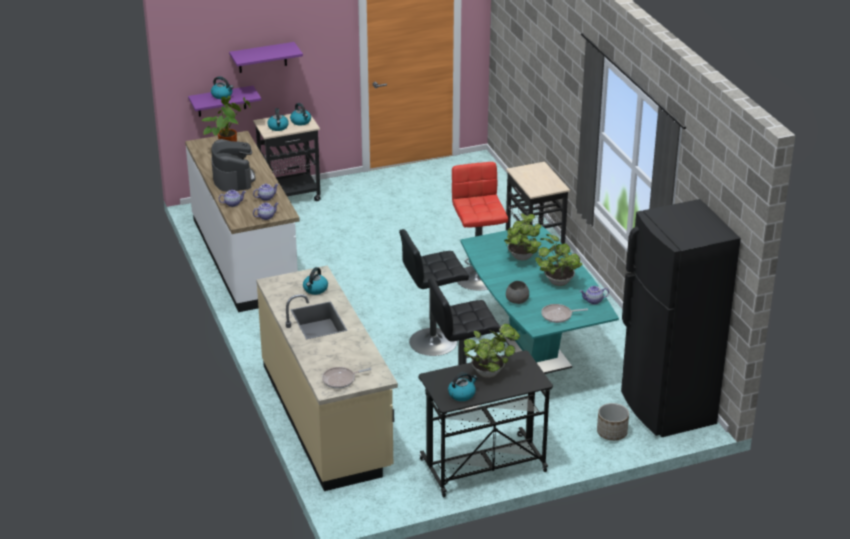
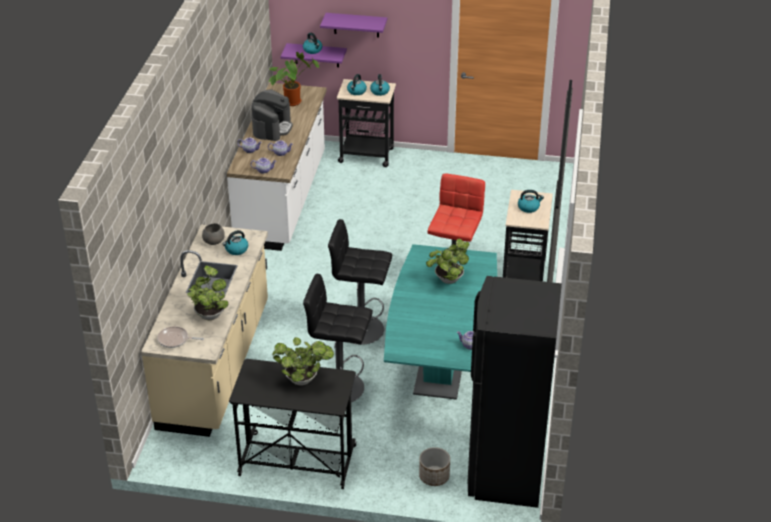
camera: 30 degrees right, 5 degrees up
(462, 394) = (261, 391): kettle -> kettle (529, 207)
(517, 300) = (404, 319): grey bowl -> grey bowl (214, 241)
(557, 281) = (457, 314): potted plant -> potted plant (210, 314)
(558, 316) = (425, 348): frying pan -> none

